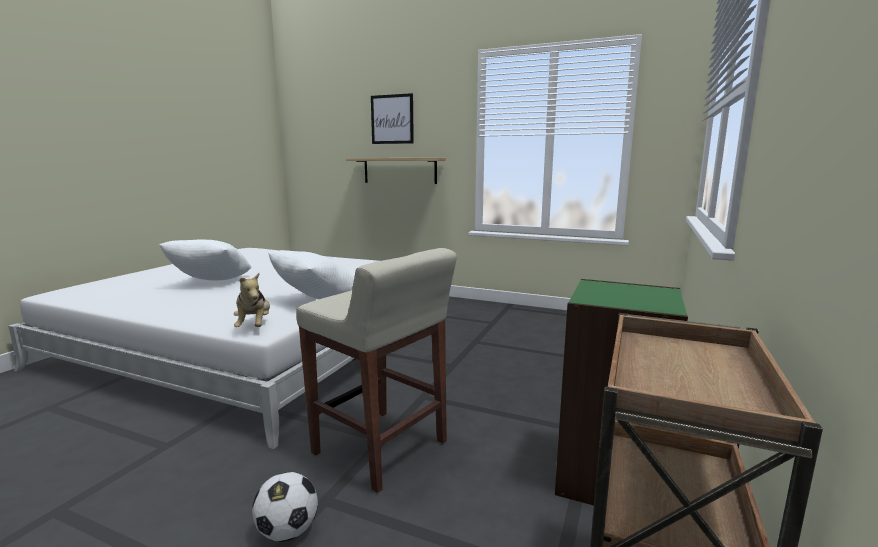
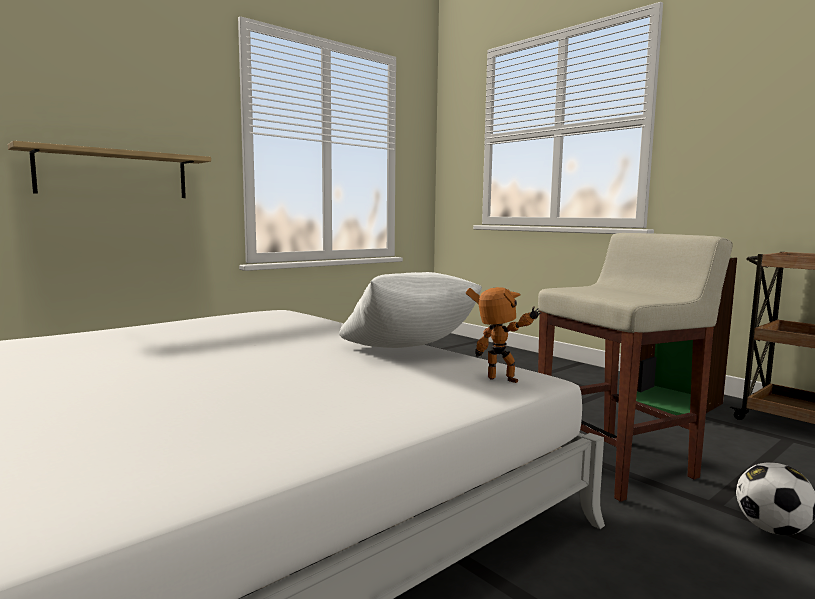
camera: 65 degrees left, 5 degrees down
(211, 283) = (150, 395): white pillow -> none
(254, 326) = (501, 381): plush toy -> toy robot
(392, 119) = (93, 83): picture -> none

